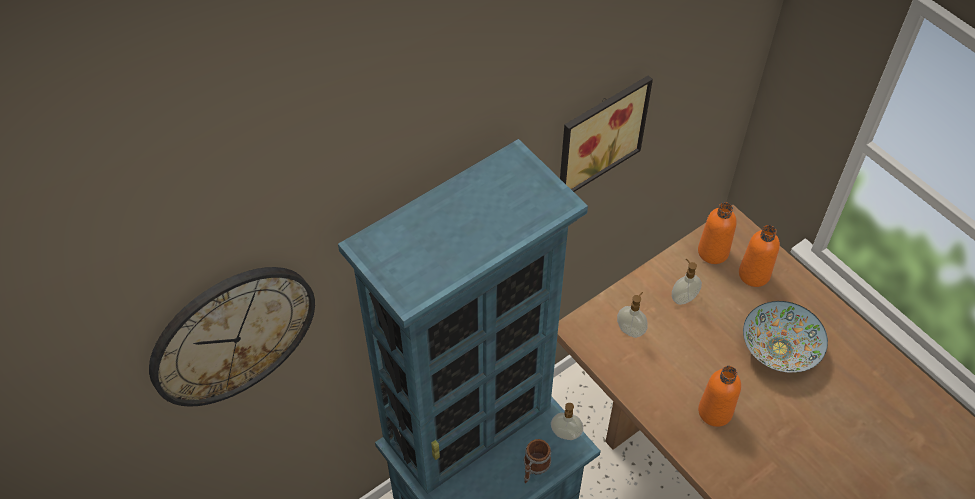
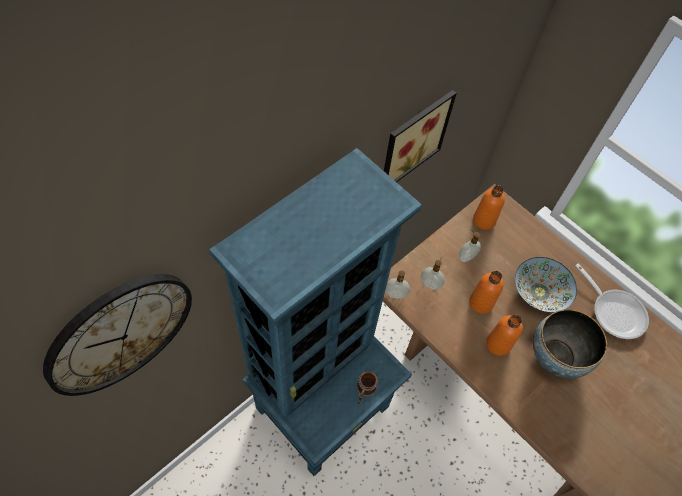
camera: 10 degrees left, 5 degrees up
(565, 435) = (385, 364): soap dispenser -> soap dispenser (395, 295)
(754, 274) = (515, 236): orange bottle -> orange bottle (481, 302)
(792, 433) = (555, 356): none -> bowl
(881, 380) = (614, 311): none -> frying pan

